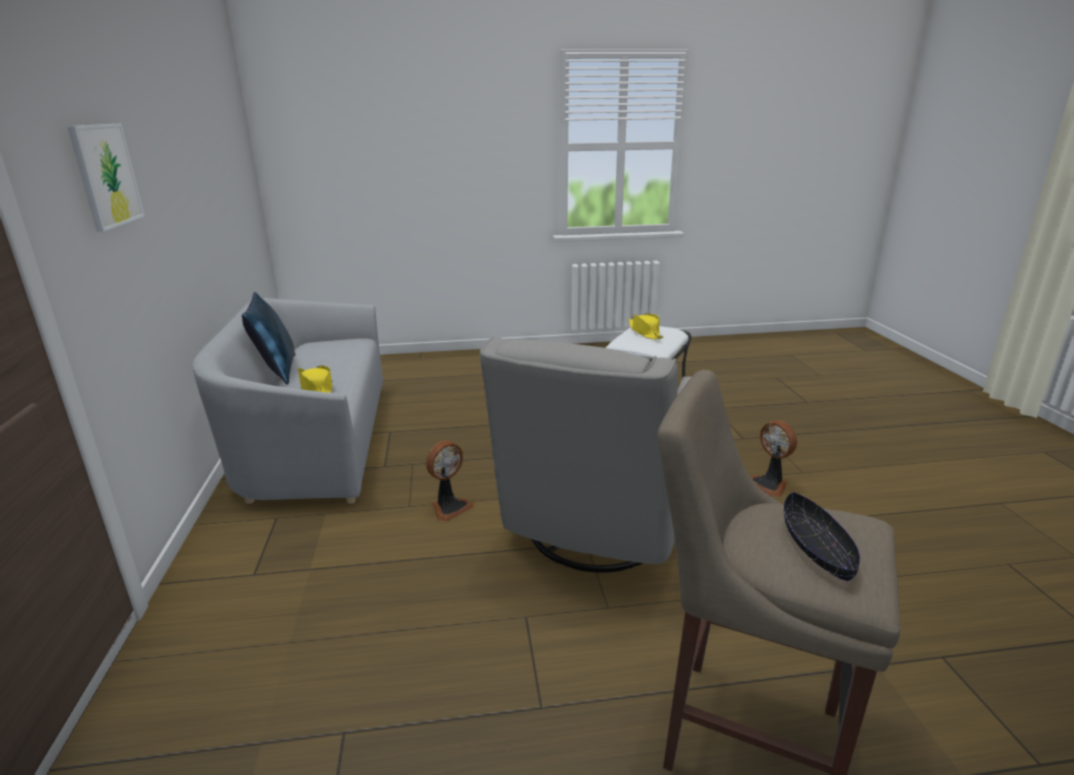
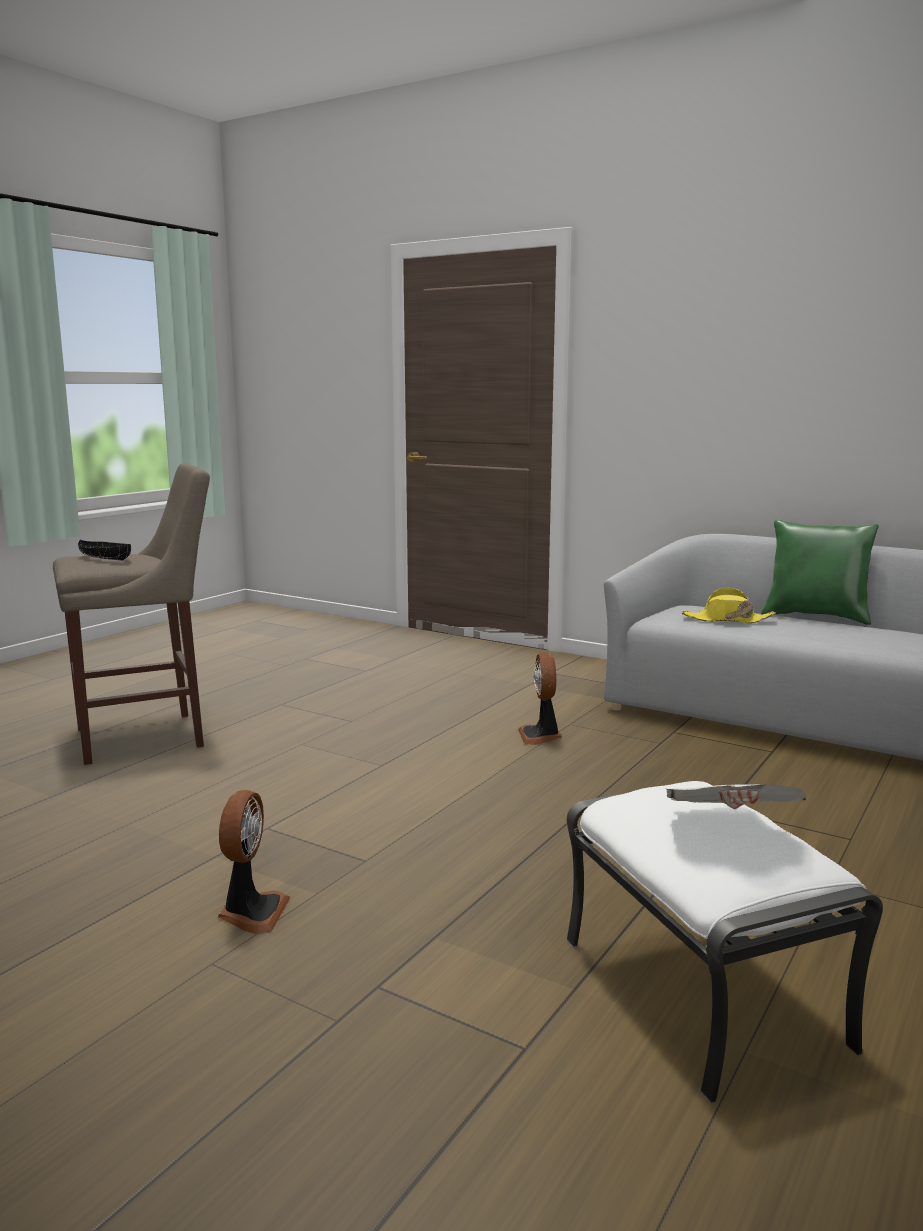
camera: 130 degrees right, 10 degrees down
(106, 175) = (680, 354): picture -> none
(277, 371) = (816, 617): blue pillow -> green pillow
(593, 532) = (388, 773): grey armchair -> none
(645, 332) = (731, 831): yellow hat -> newspaper
(769, 484) = (251, 912): fan -> fan turned 90 degrees clockwise

